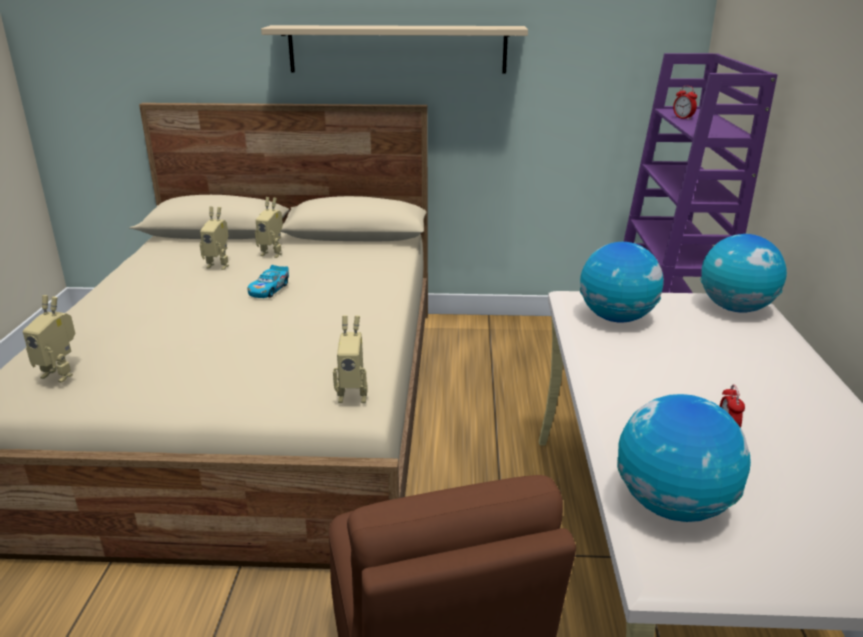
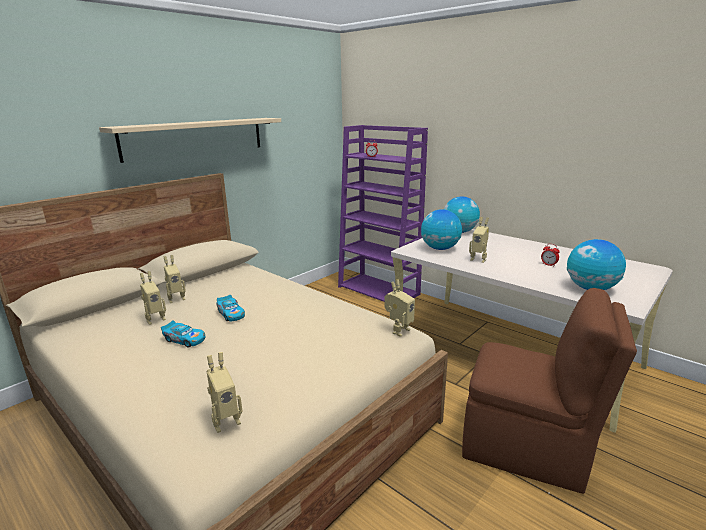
camera: 50 degrees left, 5 degrees down
(190, 294) = (185, 339): none -> toy car
(627, 360) = (478, 259): none -> toy robot

